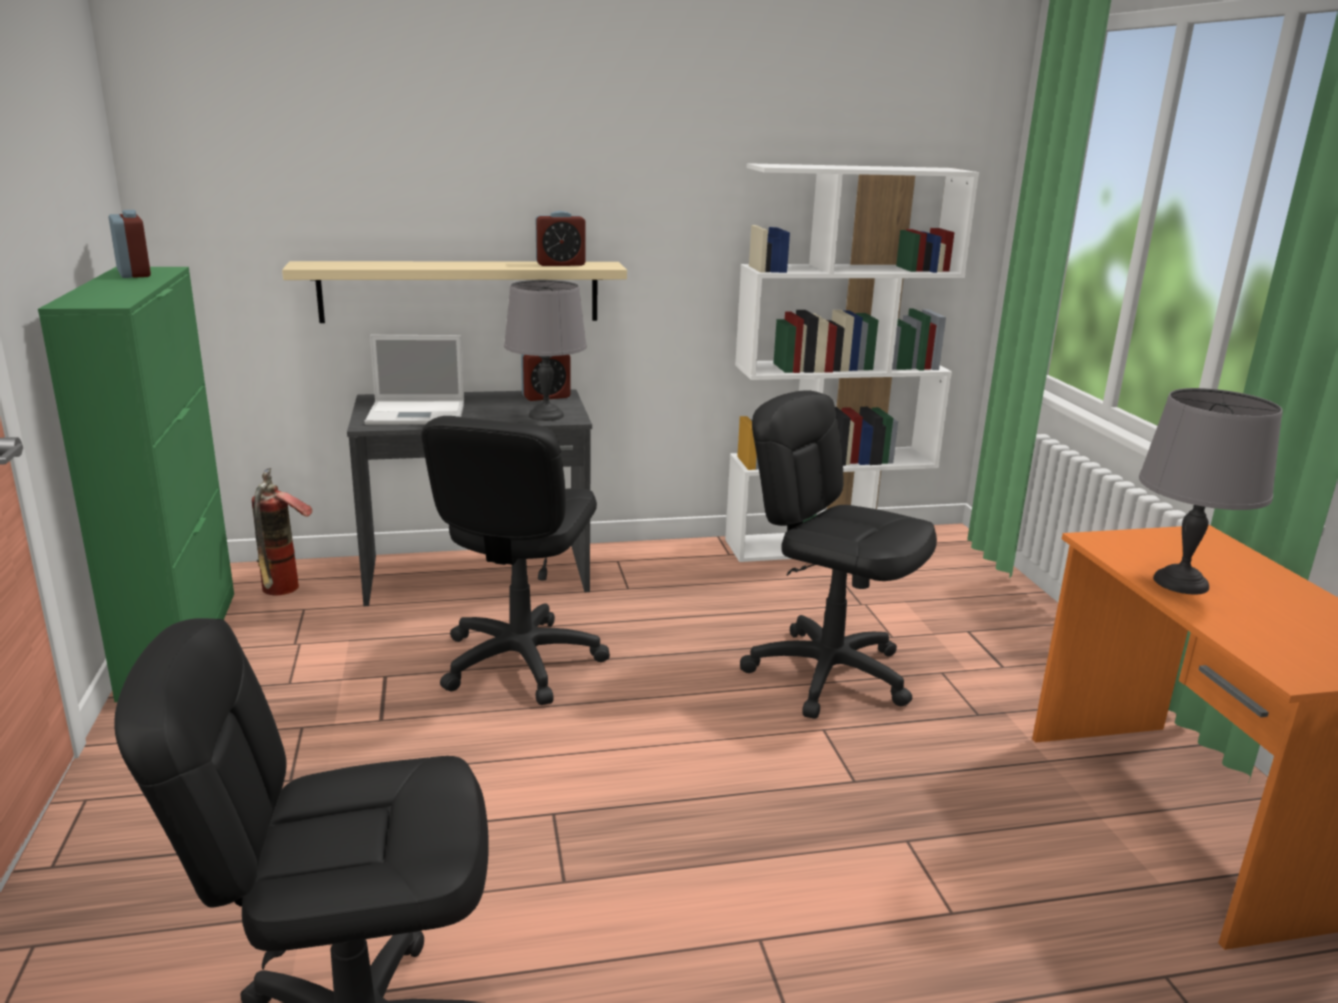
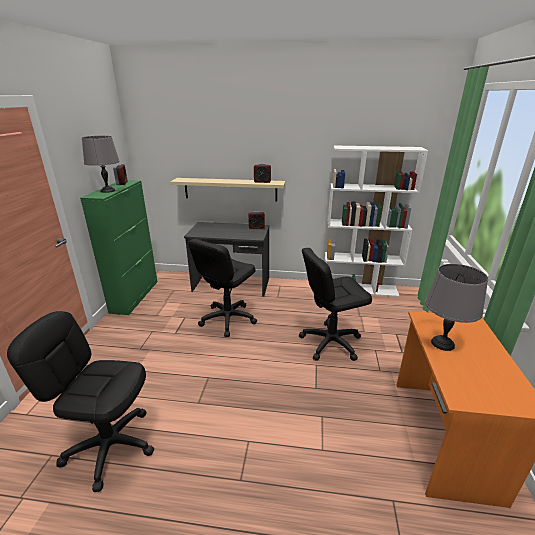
camera: 20 degrees right, 5 degrees up
(282, 593) = (170, 283): fire extinguisher -> none
(418, 413) = (210, 231): laptop -> none
(546, 416) = (250, 235): grey table lamp -> grey table lamp (107, 191)
(828, 674) = (330, 342): black office chair -> black office chair turned 75 degrees counterclockwise

